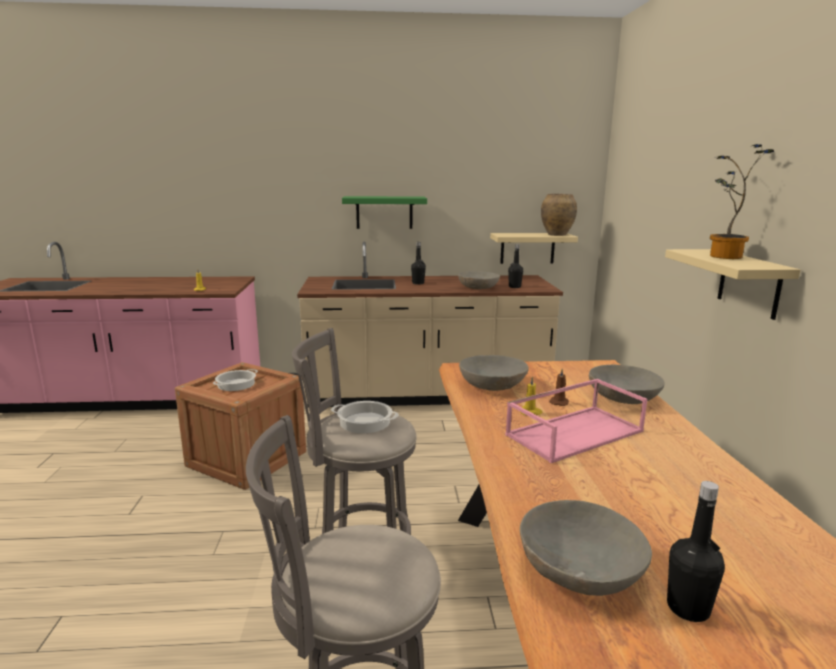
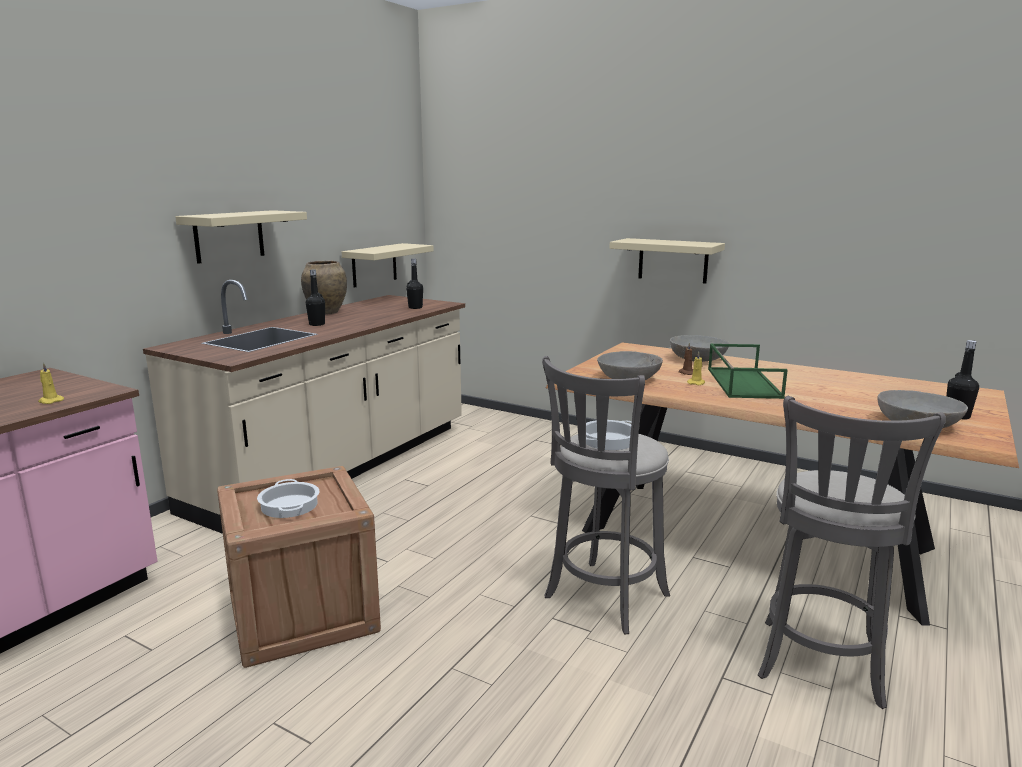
camera: 55 degrees left, 0 degrees up
(384, 212) = (229, 236): green shelf -> beige shelf
(478, 288) = (391, 315): grey bowl -> none
(556, 235) = (409, 245): brown vase -> brown vase (326, 312)
(574, 432) = (742, 382): pink tray -> green tray
(723, 257) = (664, 242): potted plant -> none

